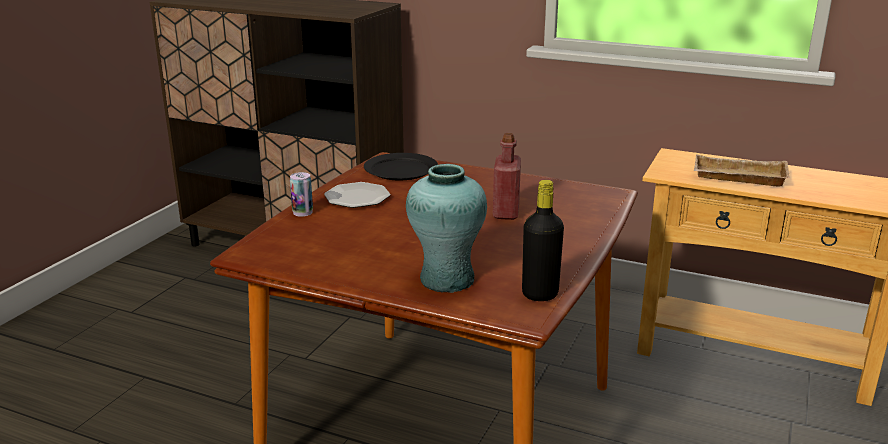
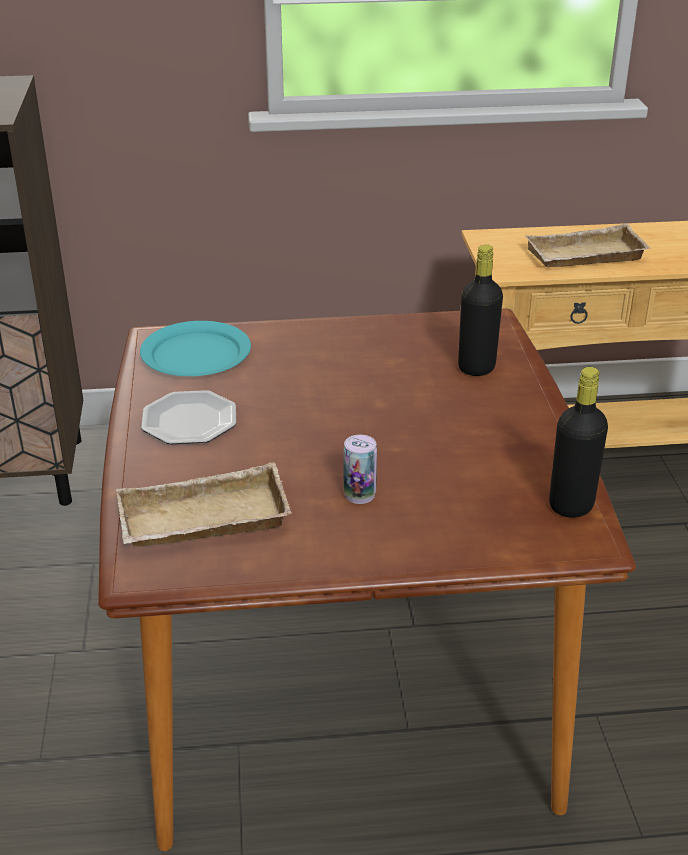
camera: 30 degrees left, 10 degrees up
(302, 212) = (141, 471): can -> can (359, 494)
(305, 241) = (202, 522): none -> beige tray
(401, 170) = (196, 353): black plate -> turquoise plate
(446, 279) = (447, 521): turquoise vase -> none
(506, 212) = (404, 389): red bottle -> none
(569, 213) = (476, 367): none -> black bottle

